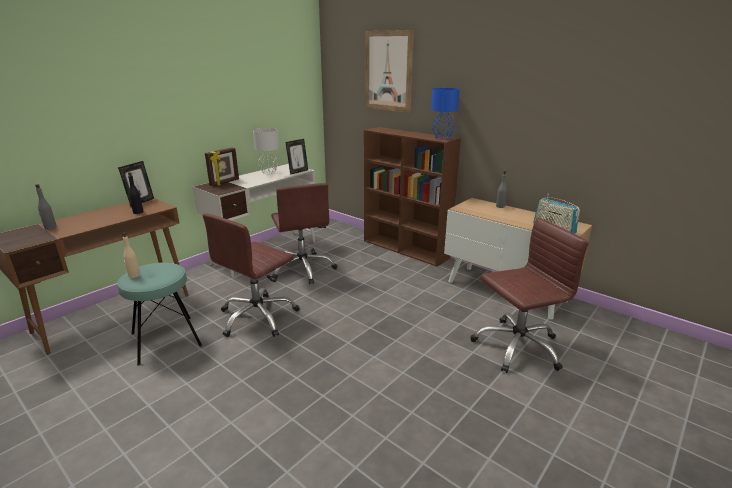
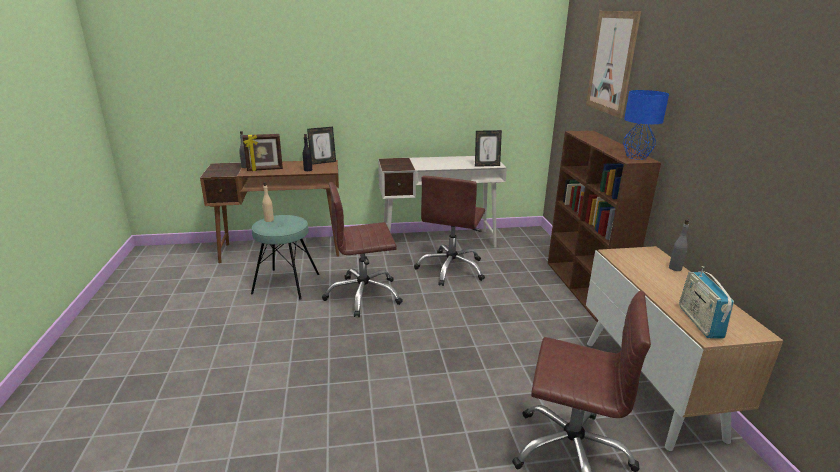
camera: 40 degrees right, 0 degrees up
(225, 182) = (406, 161): picture frame -> picture frame (265, 169)
(269, 172) = (460, 160): grey table lamp -> none

